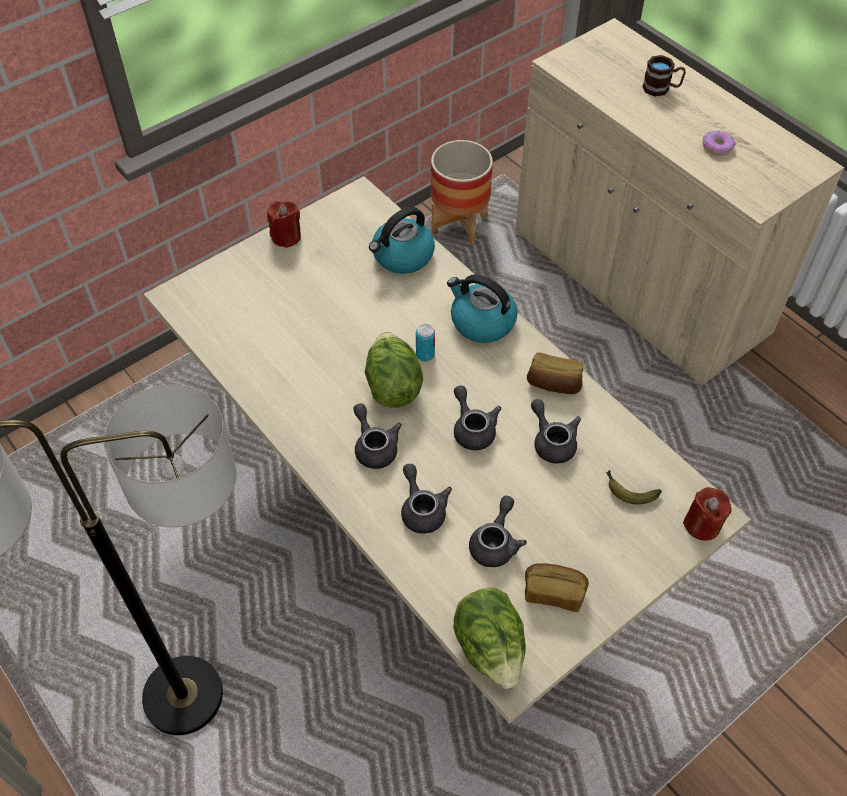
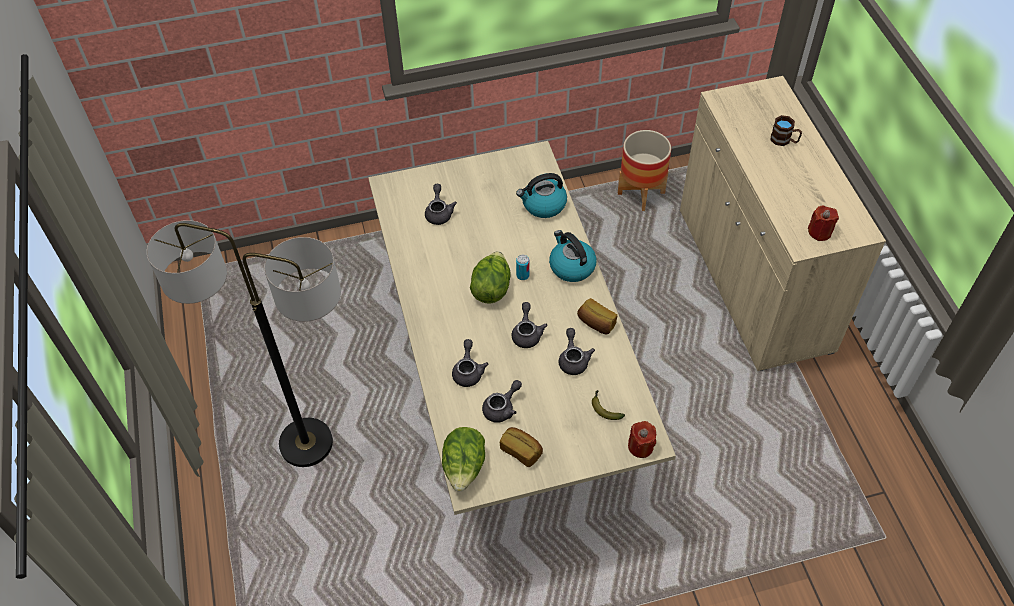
camera: 25 degrees right, 0 degrees up
(286, 237) = (475, 167): red candle -> red candle (819, 232)
(374, 446) = (459, 322): grey teapot -> grey teapot (439, 212)
(717, 147) = (798, 196): donut -> none

